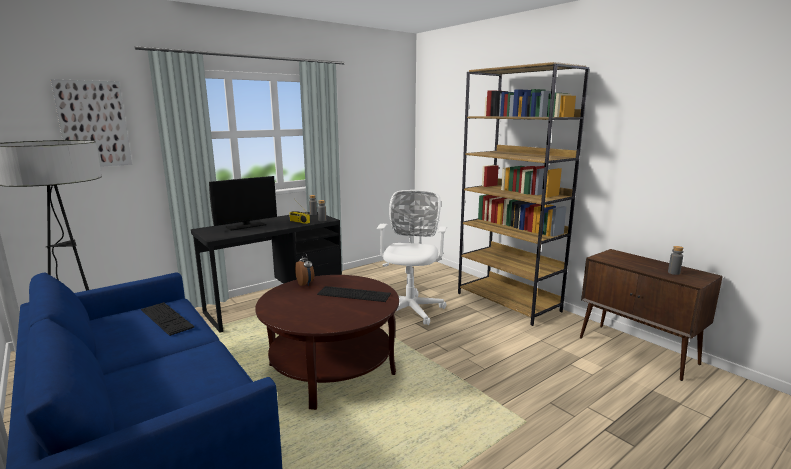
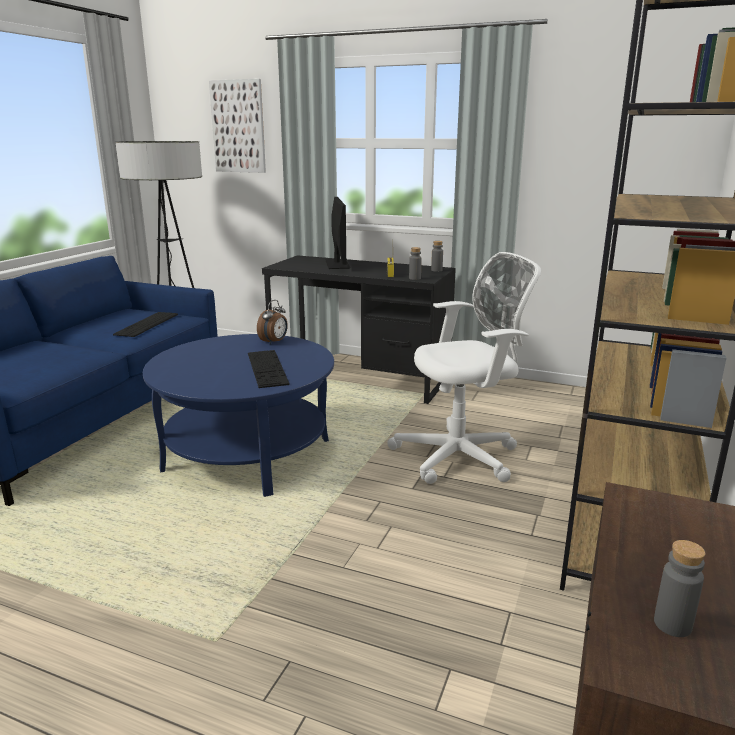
camera: 60 degrees right, 5 degrees up
(246, 226) = (337, 264): monitor -> monitor turned 120 degrees counterclockwise
(331, 369) = (247, 455): brown coffee table -> blue coffee table

